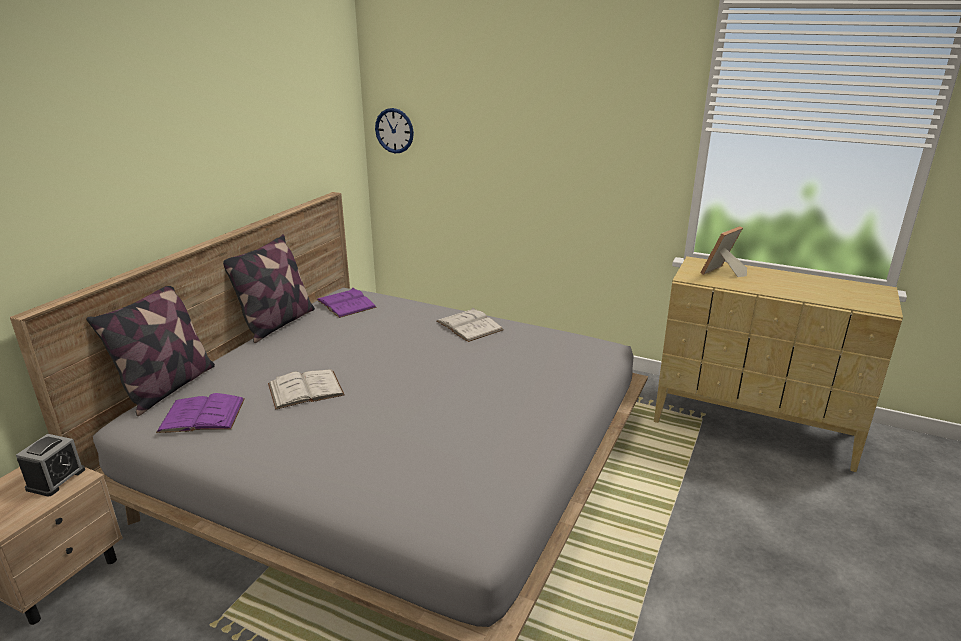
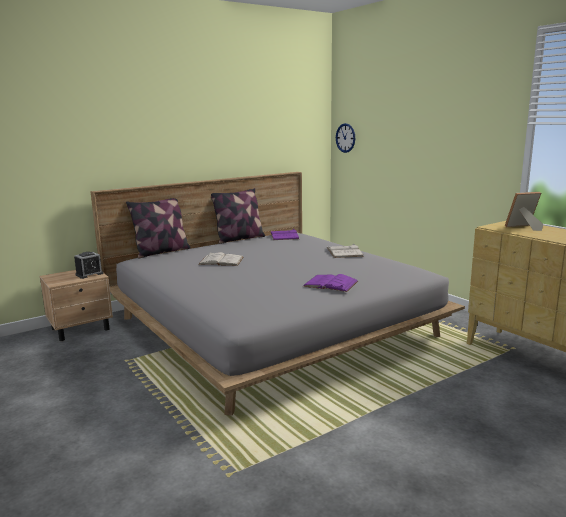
camera: 30 degrees right, 10 degrees down
(202, 415) = (164, 261): purple book -> purple book (330, 284)

